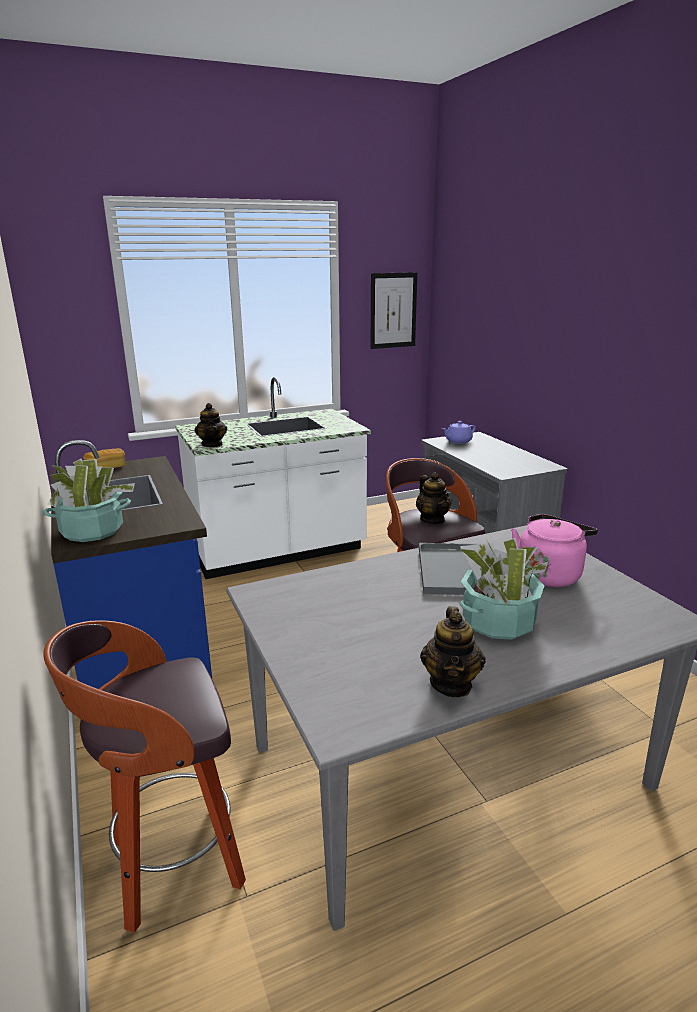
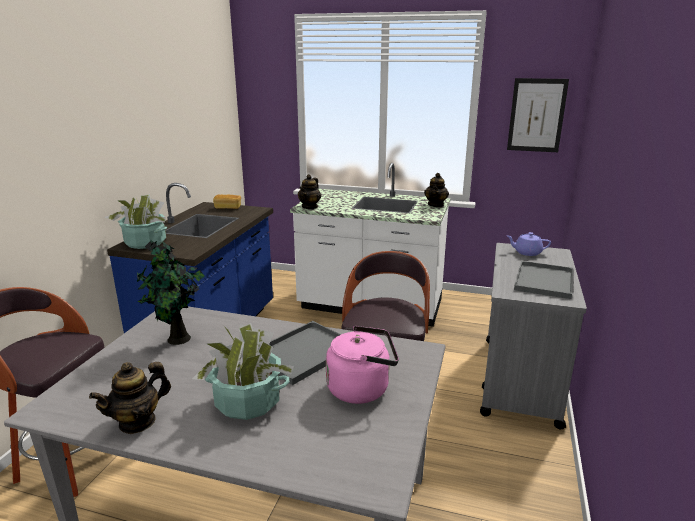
camera: 40 degrees right, 0 degrees up
(325, 610) = (178, 340): none -> potted plant
(432, 519) = (386, 311): teapot -> teapot (436, 205)
(507, 457) = (543, 280): none -> grey tray

